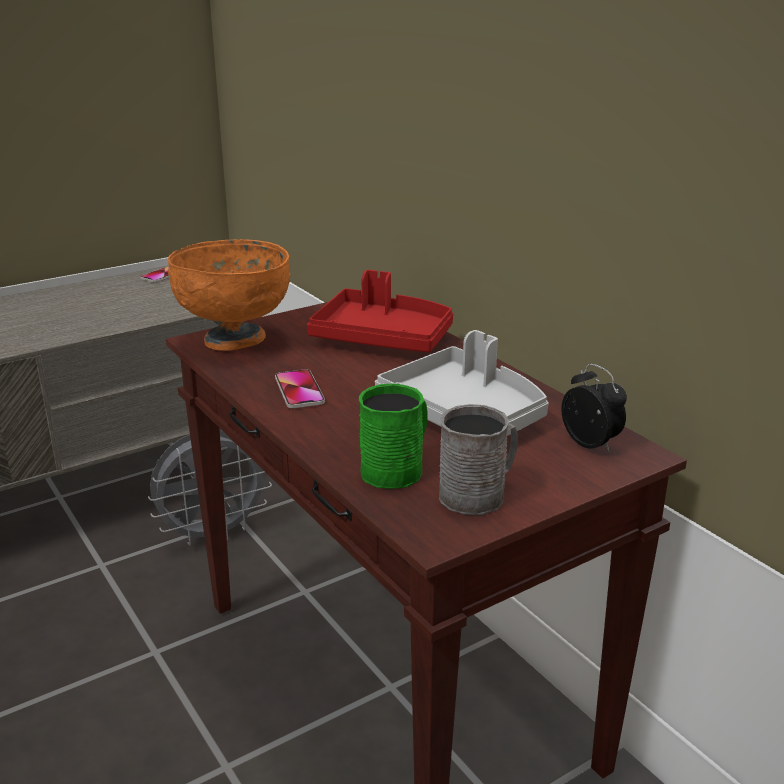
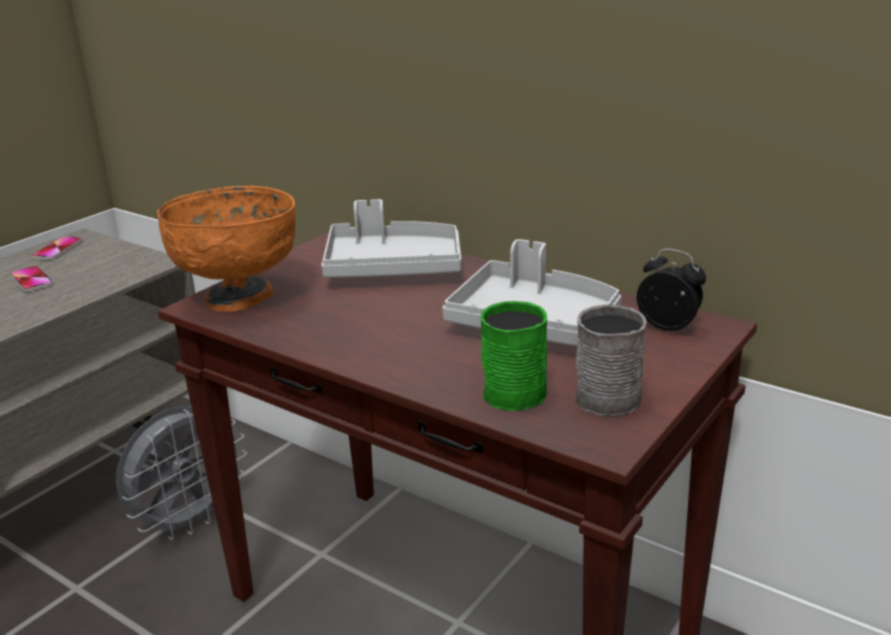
camera: 20 degrees left, 0 degrees up
(299, 390) = (352, 335): phone -> phone (31, 280)
(383, 338) = (392, 267): red tray -> grey tray

